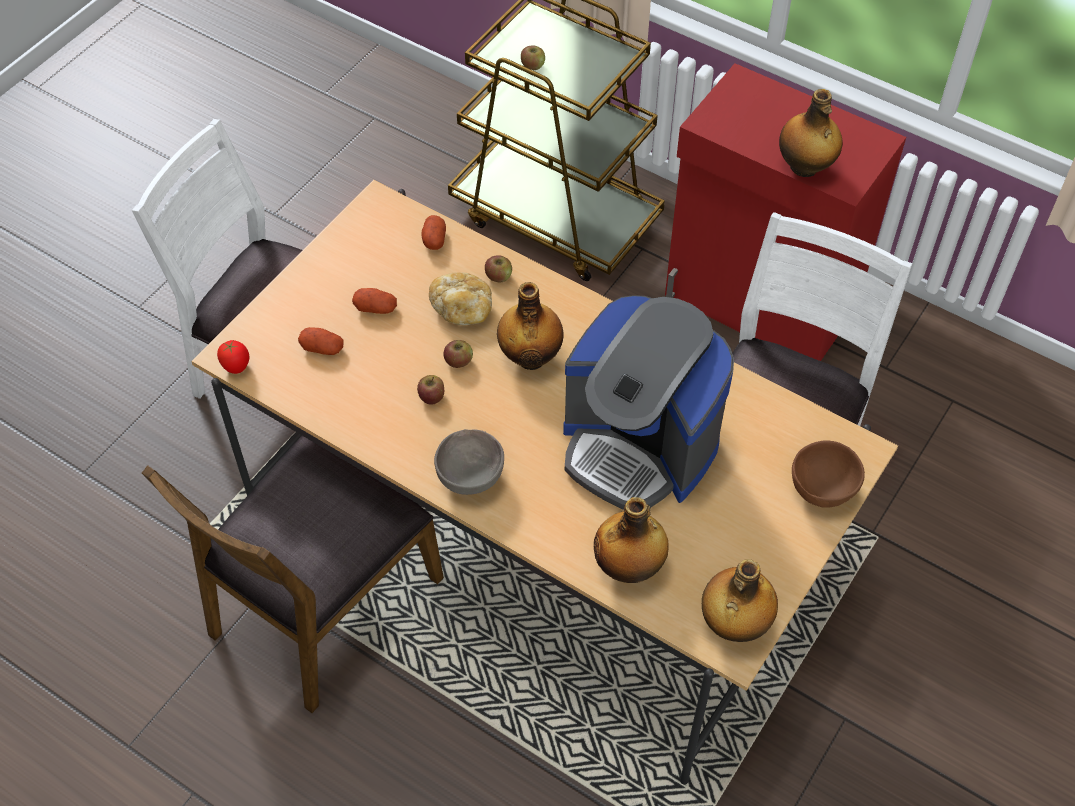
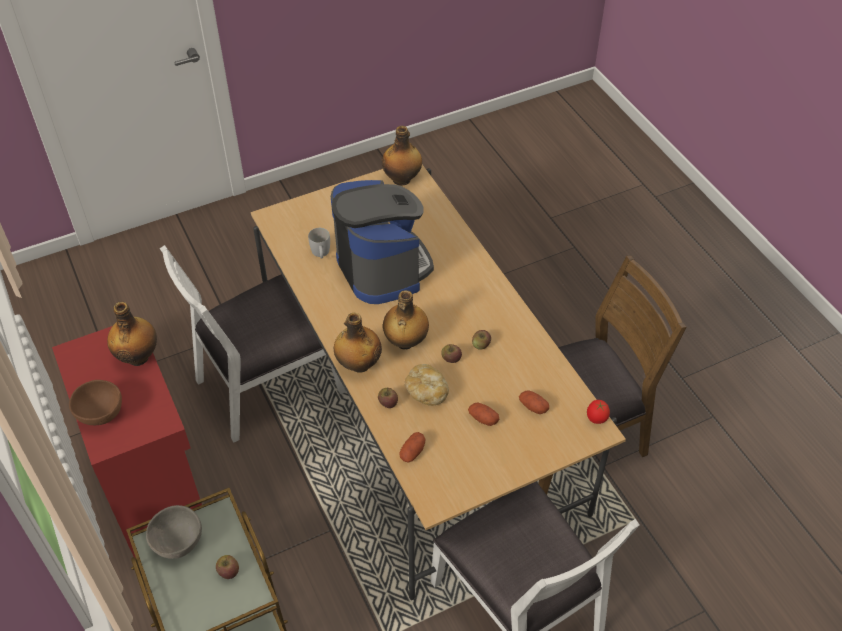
camera: 150 degrees left, 5 degrees down
(471, 477) = (485, 292): grey bowl -> grey bowl (177, 542)
(629, 567) = (433, 219): bottle -> bottle (358, 364)
(740, 427) = (321, 253): none -> white mug
(821, 489) = (308, 210): brown bowl -> brown bowl (101, 415)

